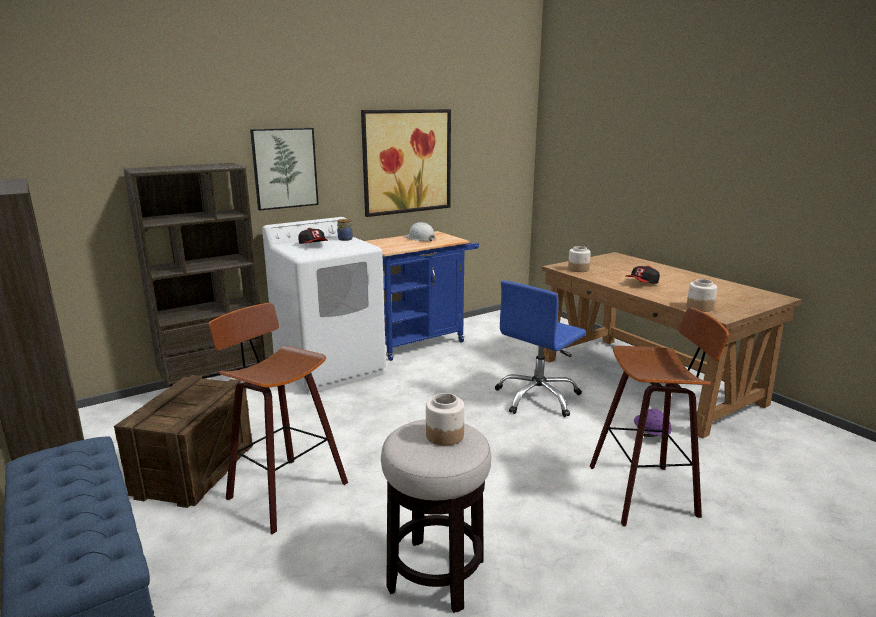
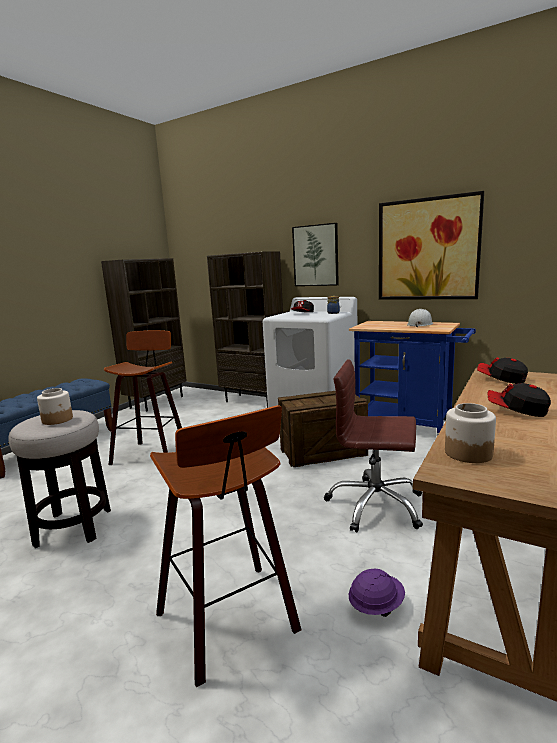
camera: 65 degrees right, 5 degrees down
(195, 470) = (163, 427): crate -> crate (323, 451)
(538, 398) = (375, 505): blue office chair -> brown office chair
(578, 269) = (501, 379): jar -> cap

